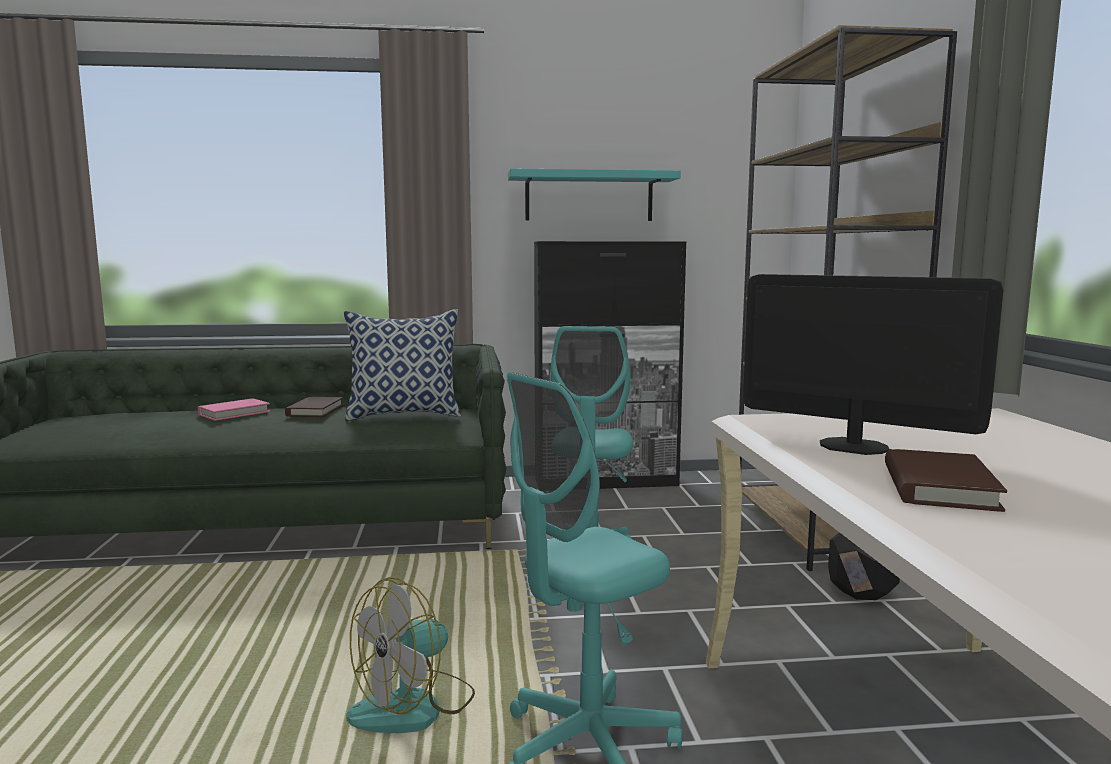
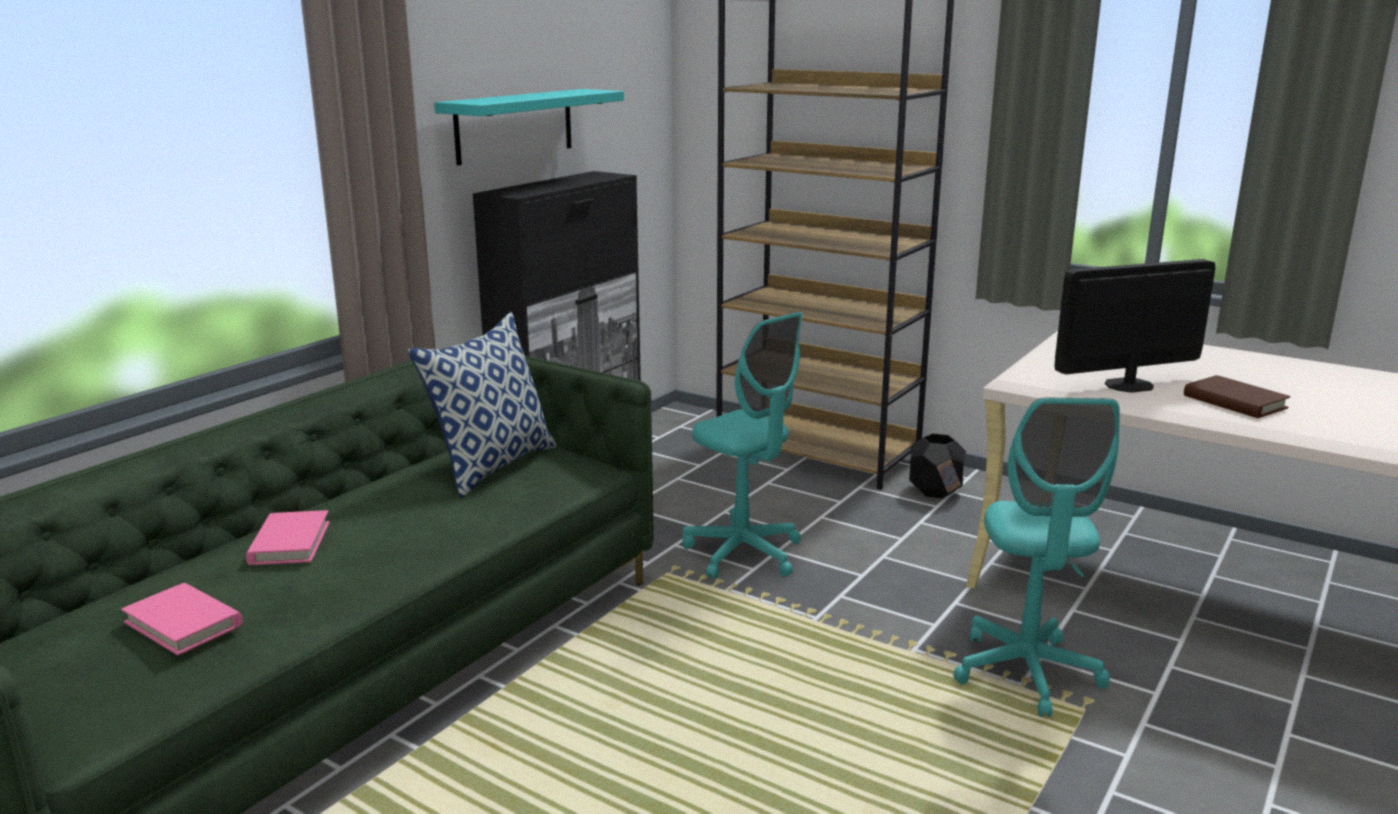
camera: 50 degrees left, 10 degrees up
(120, 424) = (183, 624): none -> pink book
(315, 411) = (383, 499): brown book -> none
(414, 707) = (901, 721): fan -> none

